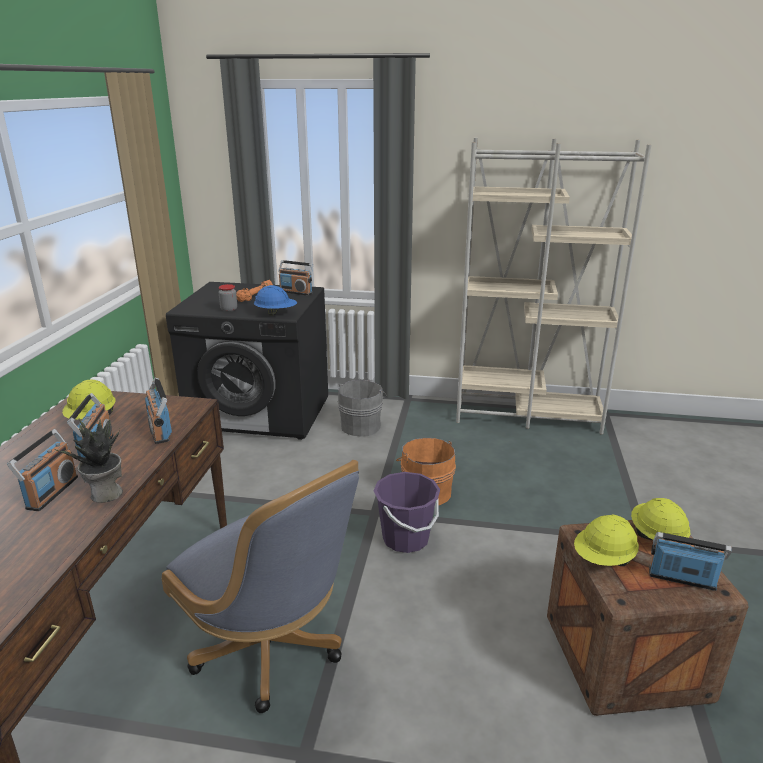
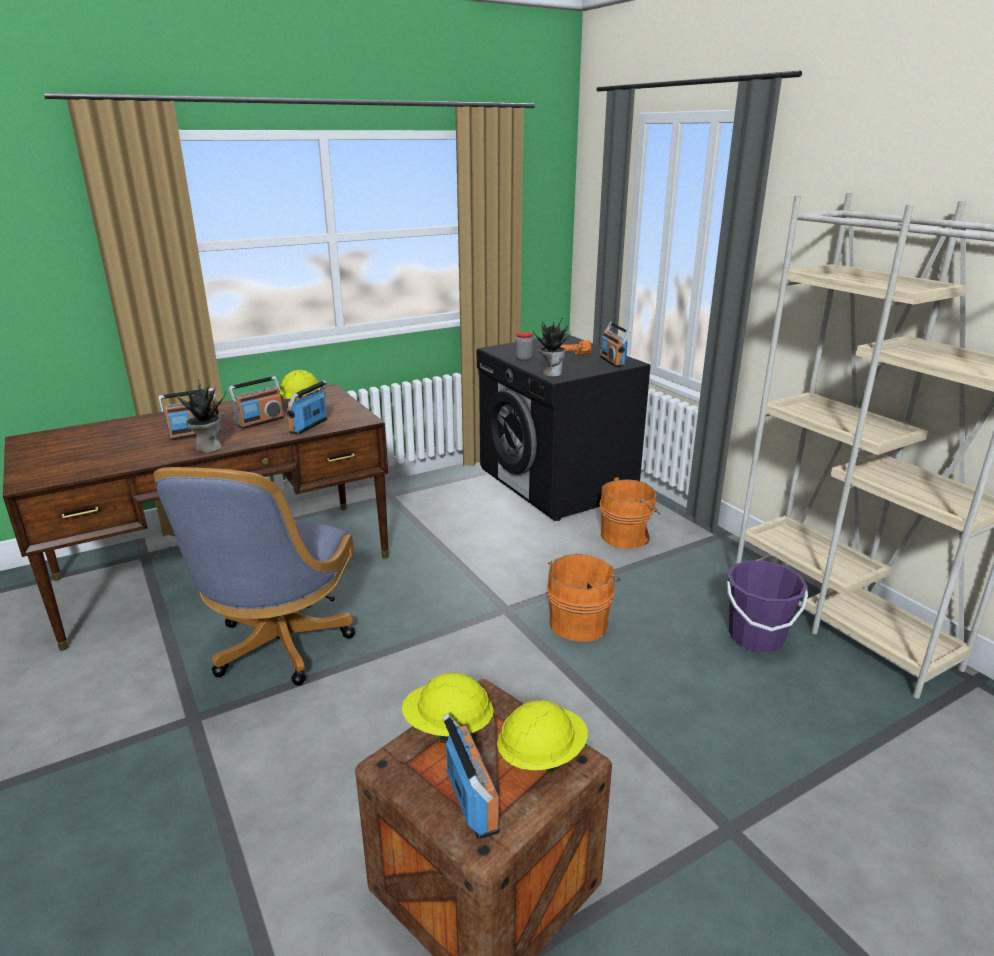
camera: 50 degrees right, 0 degrees up
(276, 313) = (551, 373): blue hard hat -> potted plant
(361, 425) = (627, 536): grey bucket -> orange bucket
(406, 539) = (492, 645): purple bucket -> purple bucket (756, 637)

